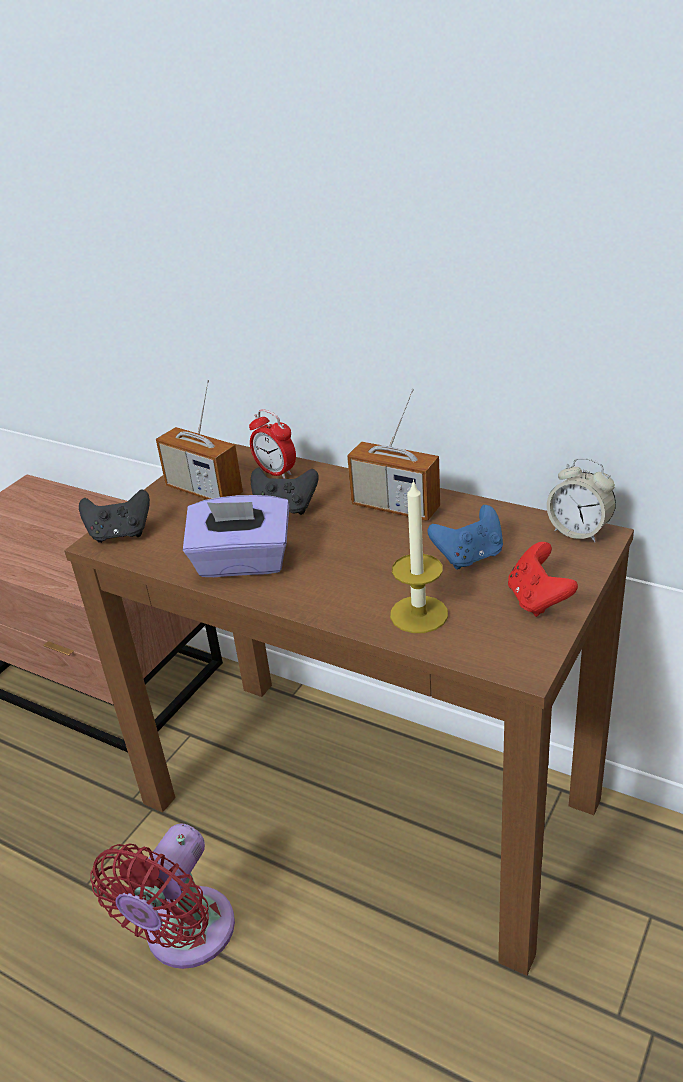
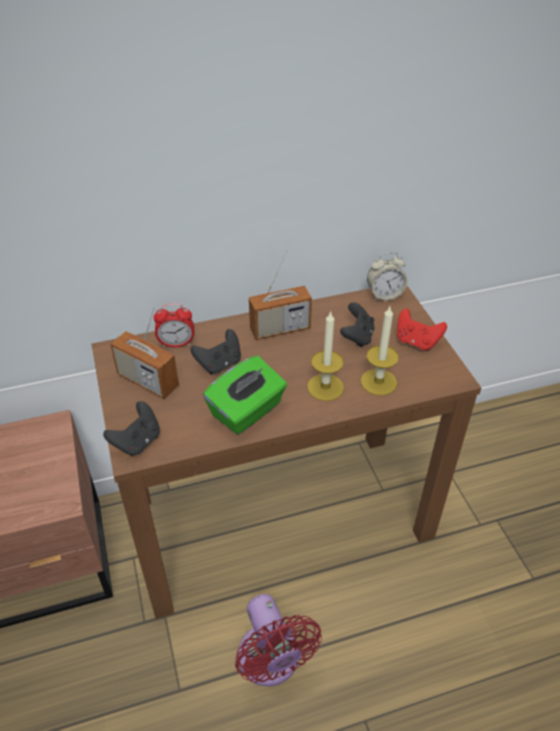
camera: 50 degrees left, 10 degrees up
(204, 490) = (148, 381): radio -> radio turned 45 degrees clockwise
(242, 563) = (247, 411): purple tissue box -> green tissue box
(351, 585) = (325, 387): none -> candle
(469, 557) = (357, 337): blue game controller -> black game controller

